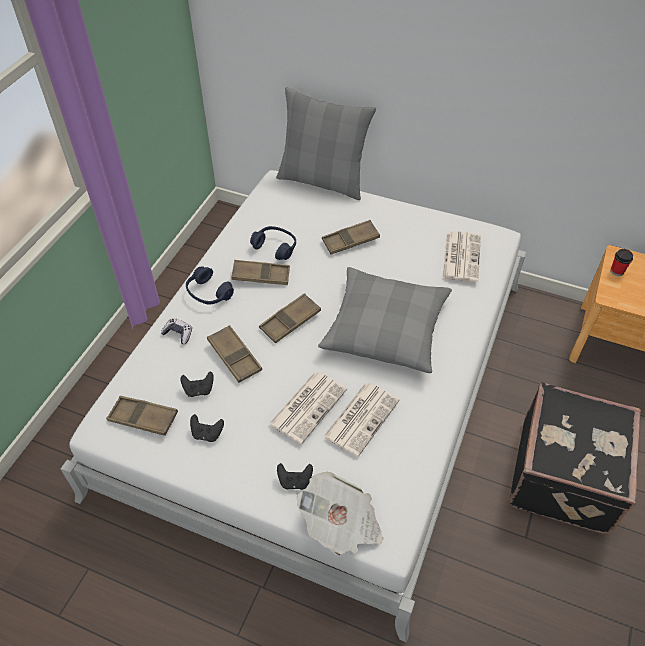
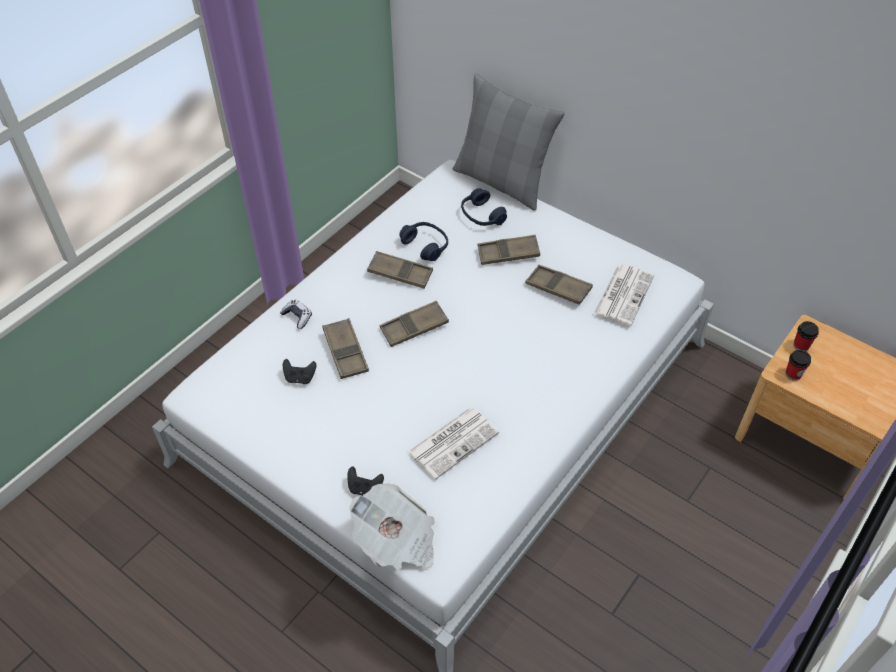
camera: 15 degrees right, 0 degrees up
(143, 418) = (237, 394): brown tray -> brown tray (558, 288)
(207, 434) = (294, 423): black game controller -> none
(208, 293) = (341, 281): blue headphones -> blue headphones (482, 216)
(308, 406) = (403, 417): newspaper -> none
(385, 328) = (512, 355): grey pillow -> none
(566, 476) = (681, 561): black suitcase -> none
(620, 296) = (793, 374): none -> cup

